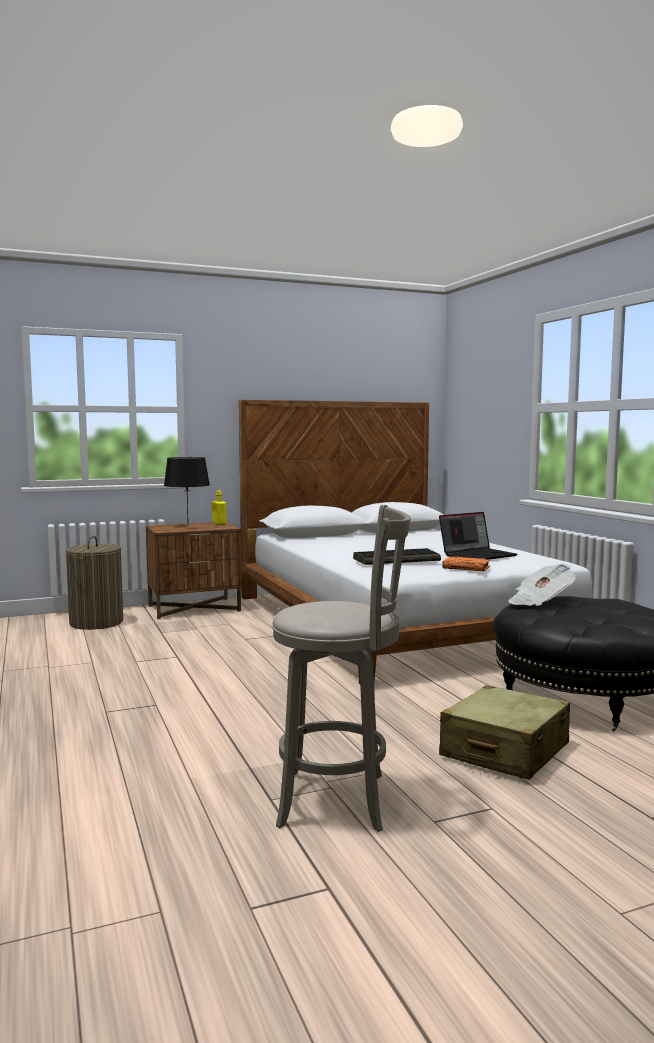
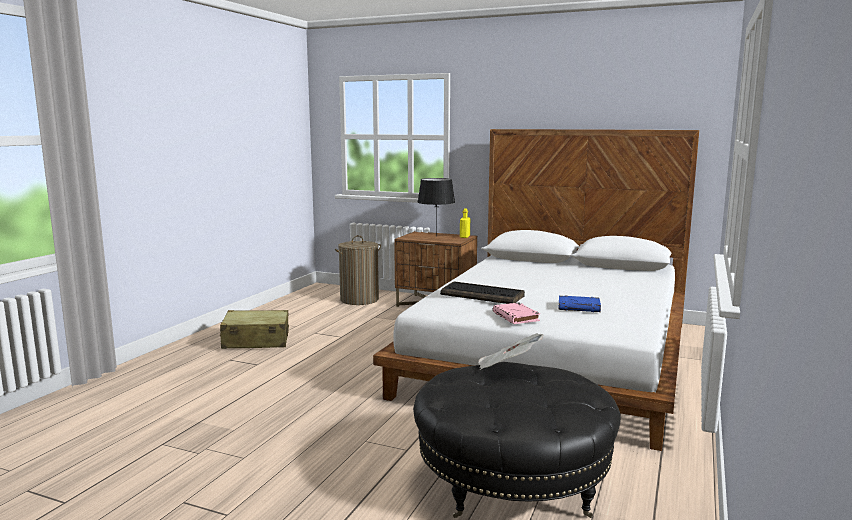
camera: 45 degrees right, 5 degrees up
(340, 800) = (183, 462): grey stool -> none
(467, 567) = (516, 317): orange book -> pink book
(477, 555) = (579, 307): laptop -> blue book
(504, 751) = (337, 486): beige suitcase -> beige suitcase (256, 341)

